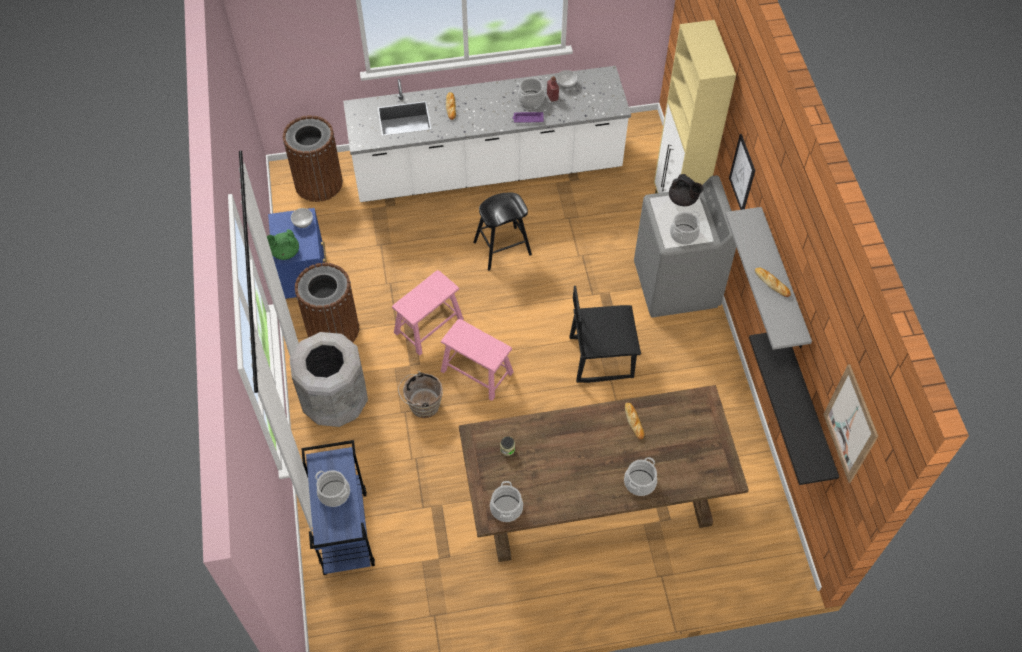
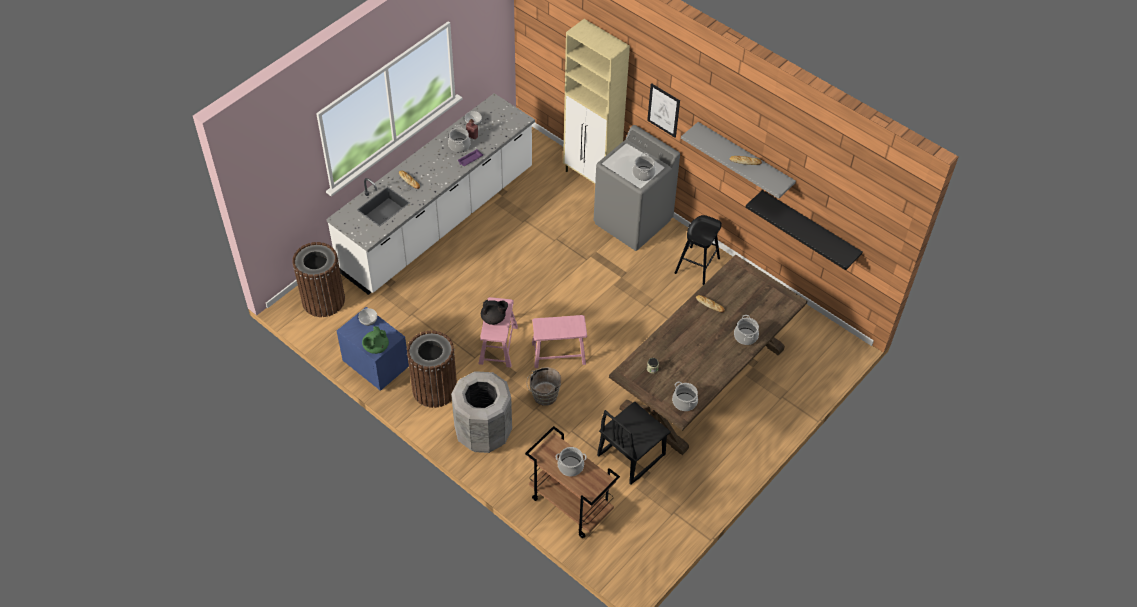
camera: 40 degrees left, 5 degrees down
(344, 531) = (569, 505): blue cart -> brown cart
(502, 248) = (499, 266): black stool -> black stool (697, 265)
(601, 357) = (628, 294): black chair -> black chair (630, 455)
(683, 200) = (623, 153): black teapot -> black teapot (494, 318)
(850, 424) = (859, 210): picture -> none

